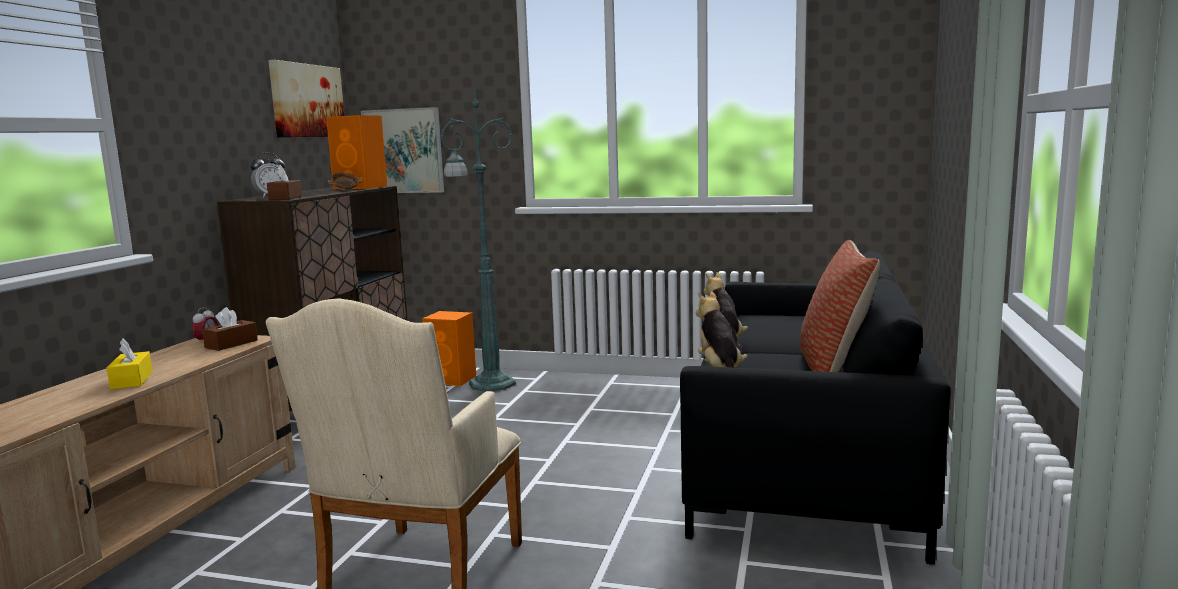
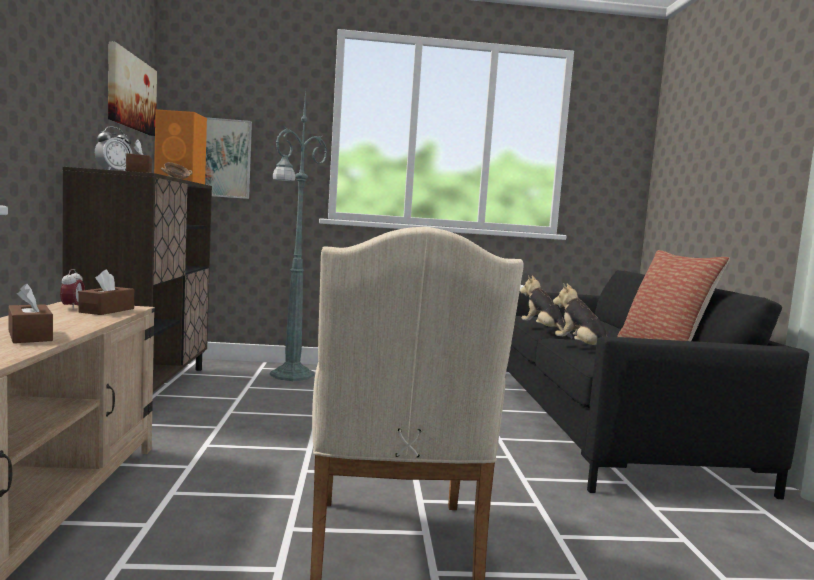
camera: 20 degrees left, 5 degrees down
(132, 380) = (30, 336): yellow tissue box -> brown tissue box
(453, 379) = (250, 371): orange speaker -> none

